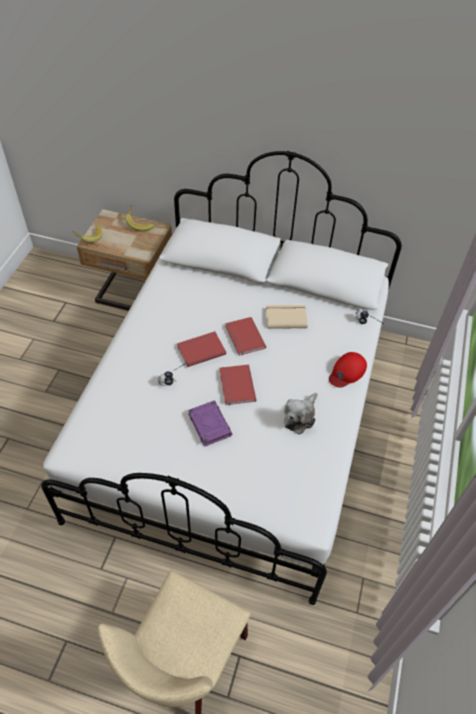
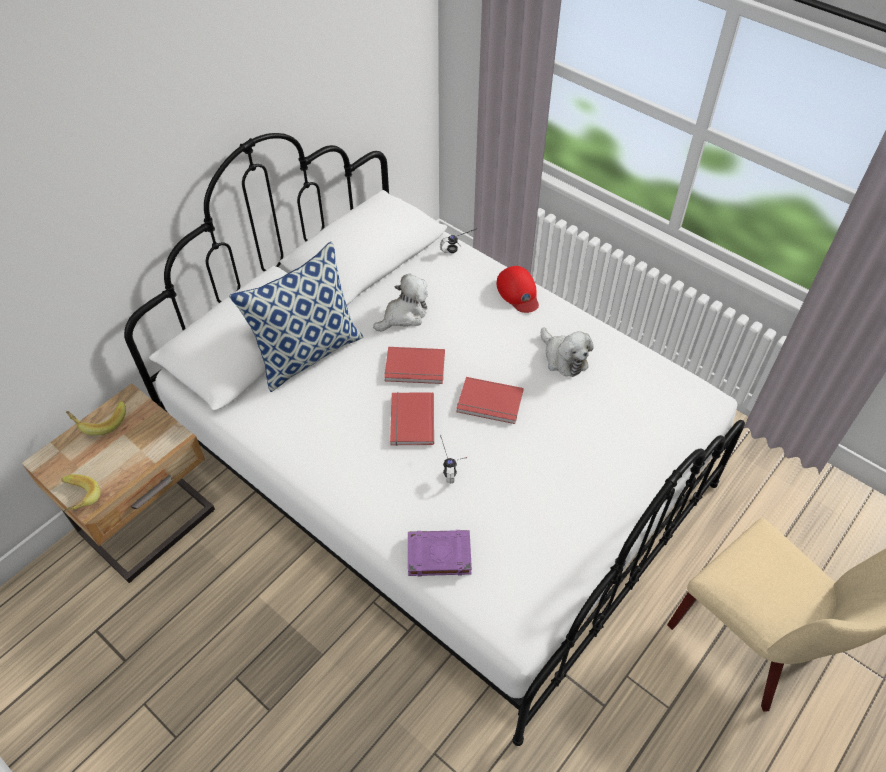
camera: 65 degrees left, 0 degrees up
(209, 424) = (537, 451): purple book -> purple book (438, 555)
(227, 283) = (308, 353): none -> pillow
(285, 317) = (404, 315): beige book -> plush toy

